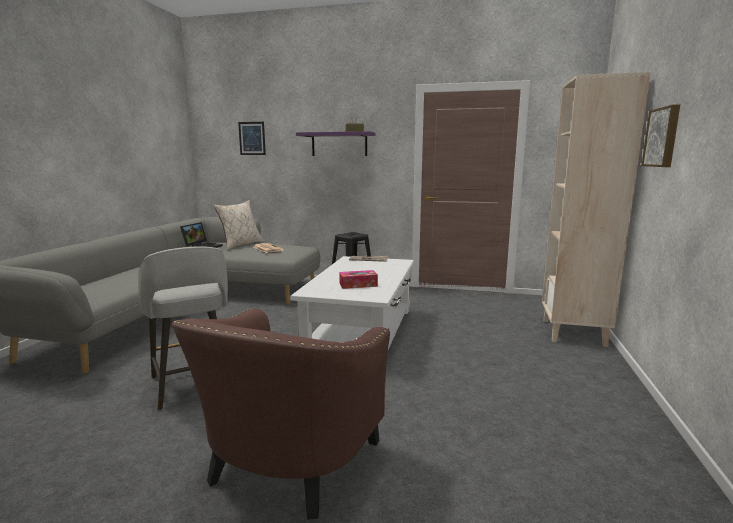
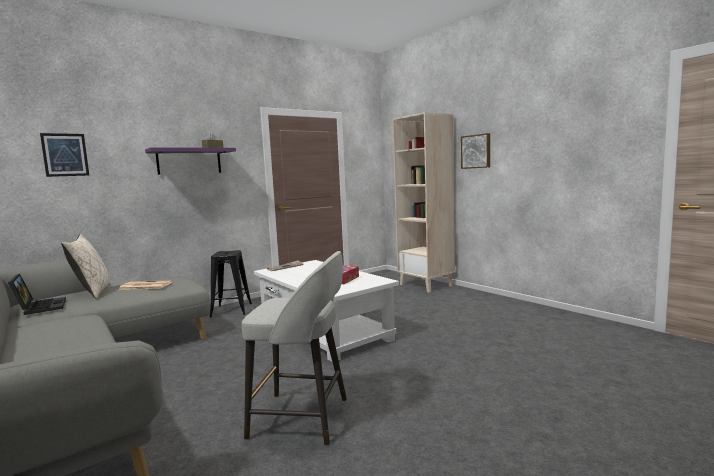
camera: 50 degrees left, 5 degrees down
(287, 466) = (484, 403): brown armchair -> none

